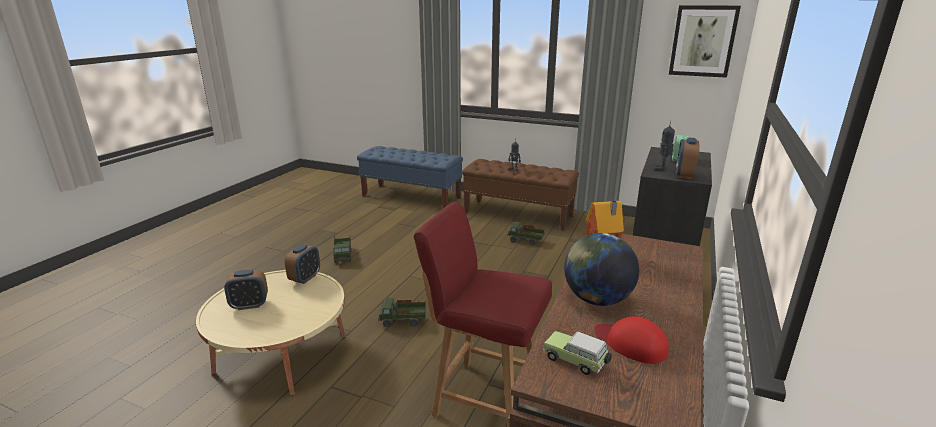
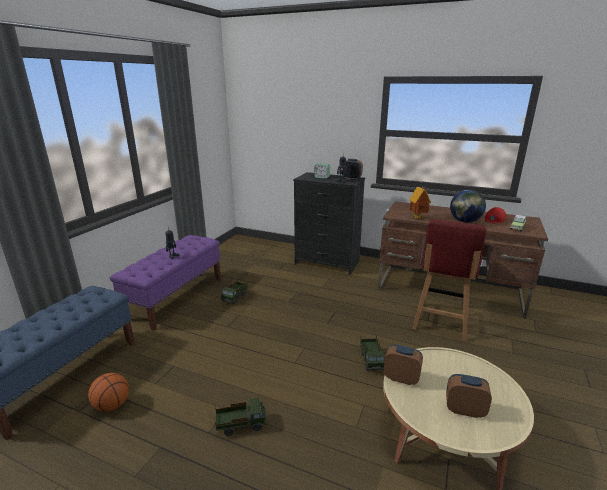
camera: 90 degrees left, 0 degrees up
(249, 305) = (464, 410): alarm clock -> alarm clock turned 60 degrees counterclockwise
(379, 214) = (112, 405): none -> basketball
(518, 214) = (176, 298): brown bench -> purple bench
(703, 41) = (212, 113): picture -> none

